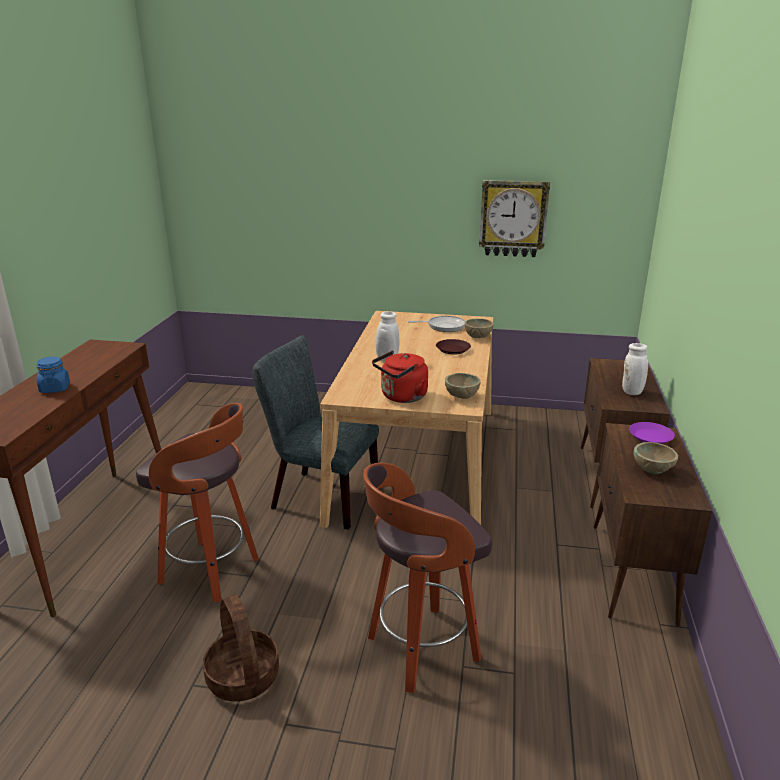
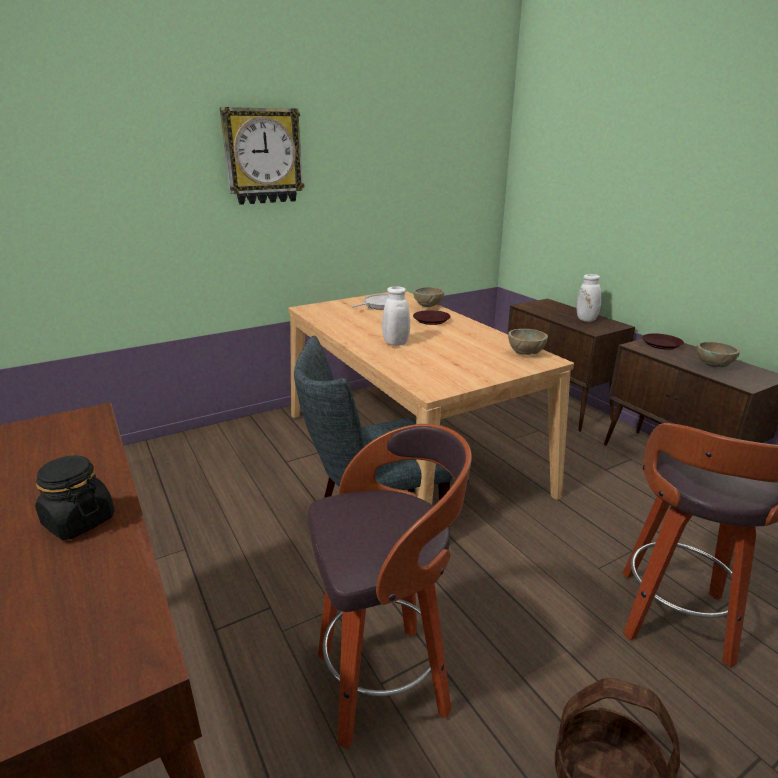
camera: 40 degrees left, 0 degrees up
(55, 388) = (79, 521): blue jar -> black jar
(401, 397) = (483, 370): red kettle -> none
(513, 218) = (402, 187): wall clock -> wall clock (263, 156)
(651, 437) = (661, 344): purple plate -> brown plate

